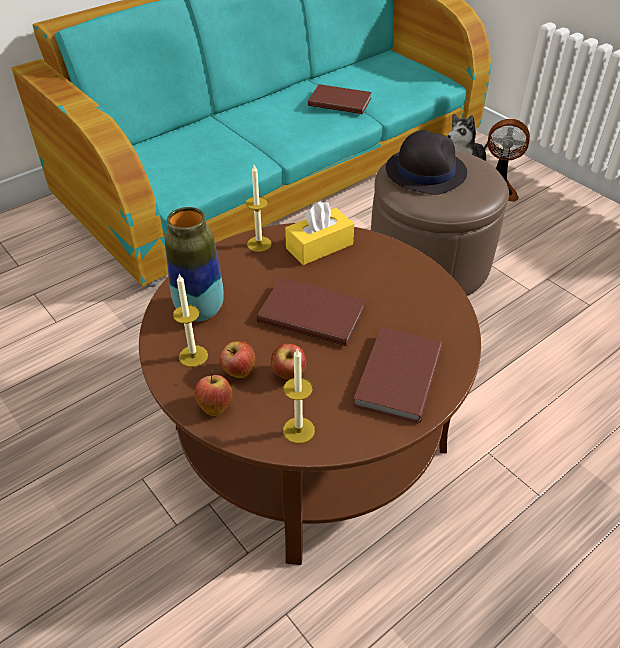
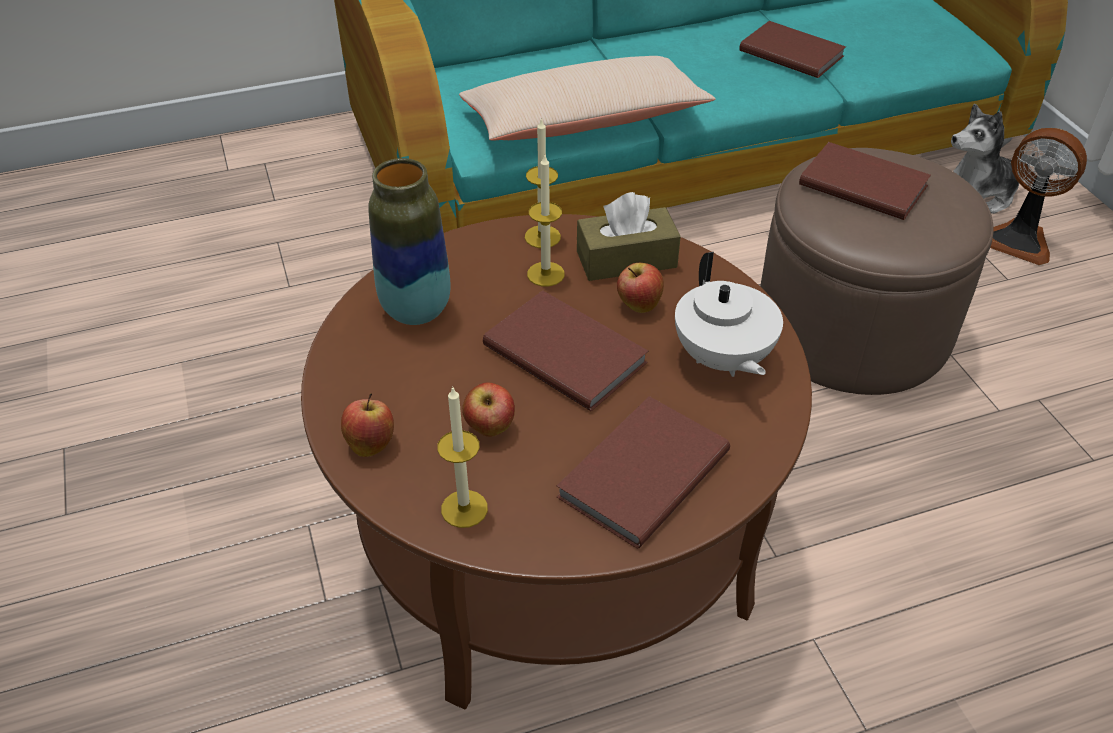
camera: 20 degrees right, 0 degrees up
(193, 356) = (376, 369): candle -> candle (545, 274)
(231, 167) = (584, 121): none -> beige pillow
(239, 372) = (425, 407): apple -> apple (638, 305)
(319, 246) = (626, 259): yellow tissue box -> brown tissue box
(408, 293) = (722, 359): none -> white teapot
(425, 171) = (862, 183): black hat -> brown book

